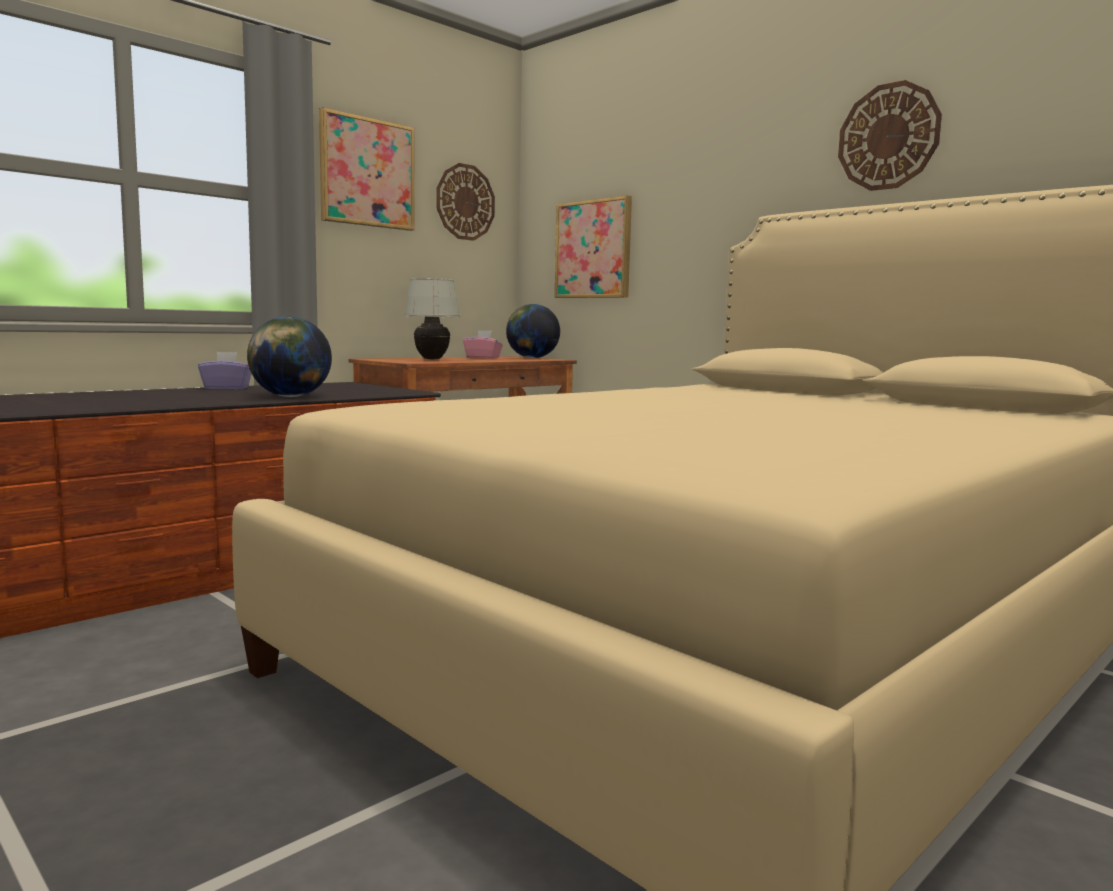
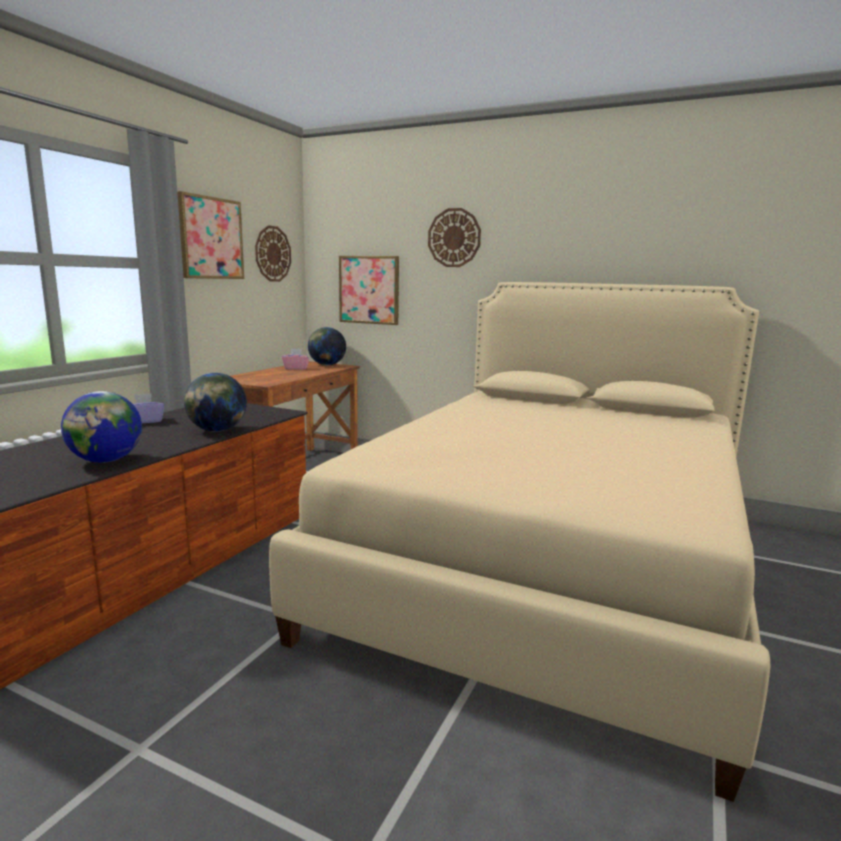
camera: 20 degrees left, 5 degrees up
(111, 404) = (106, 461): none -> globe
(432, 359) = (268, 375): white table lamp -> none
(888, 137) = (578, 239): wall clock -> wall clock (454, 238)

